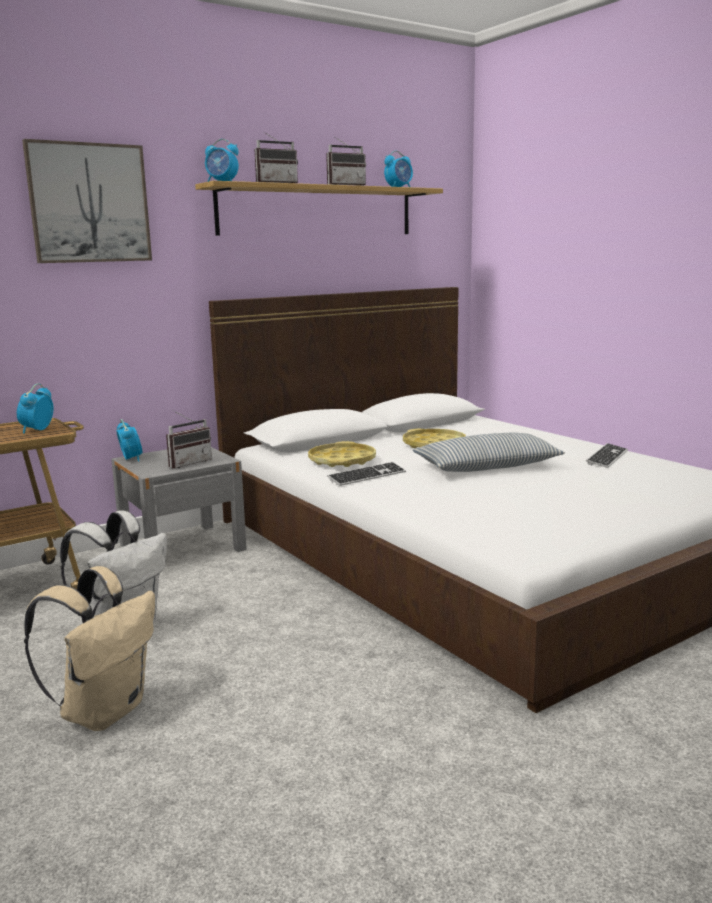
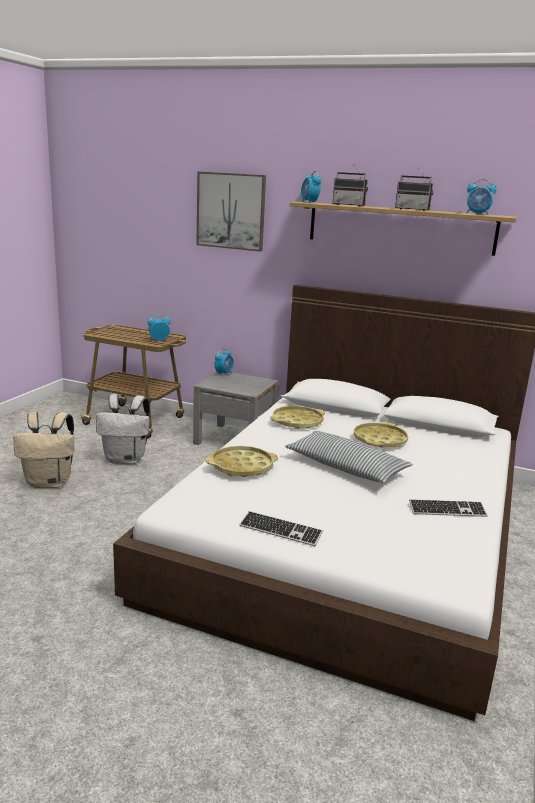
camera: 55 degrees right, 5 degrees up
(188, 463) = (233, 387): radio -> none
(367, 476) = (272, 435): keyboard -> keyboard (280, 530)
(445, 501) = (242, 467): none -> yellow tray

